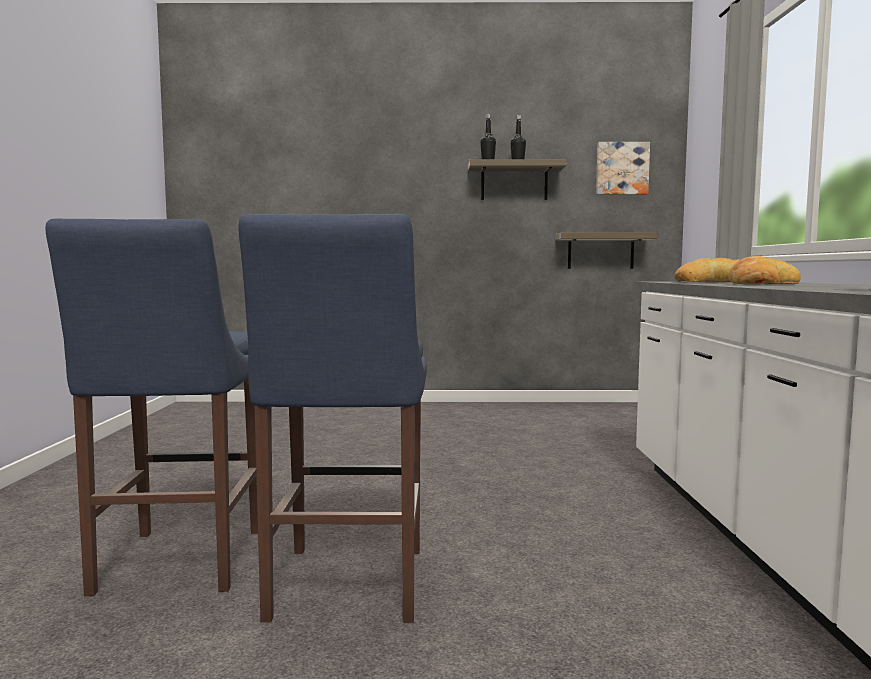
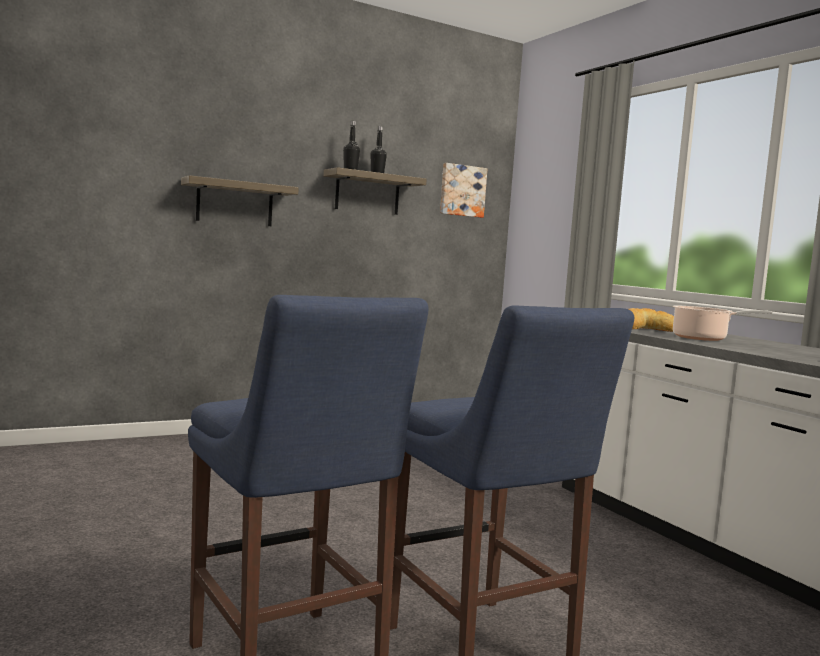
camera: 30 degrees left, 0 degrees up
(600, 251) = (441, 269): shelf -> shelf (235, 203)
(760, 284) = (703, 338): bread -> cooking pot

